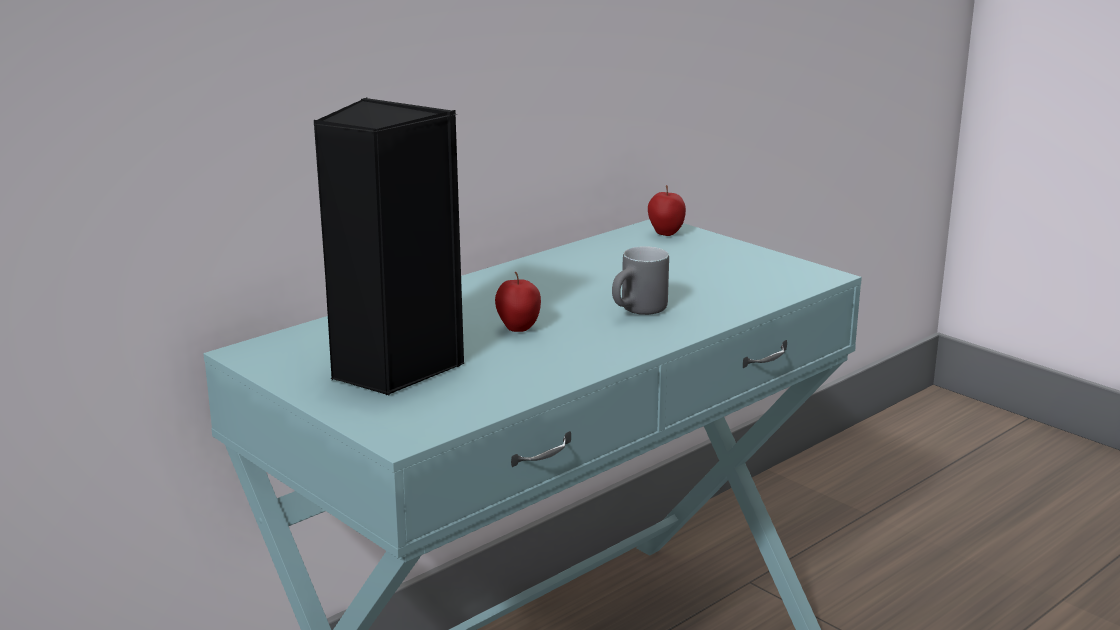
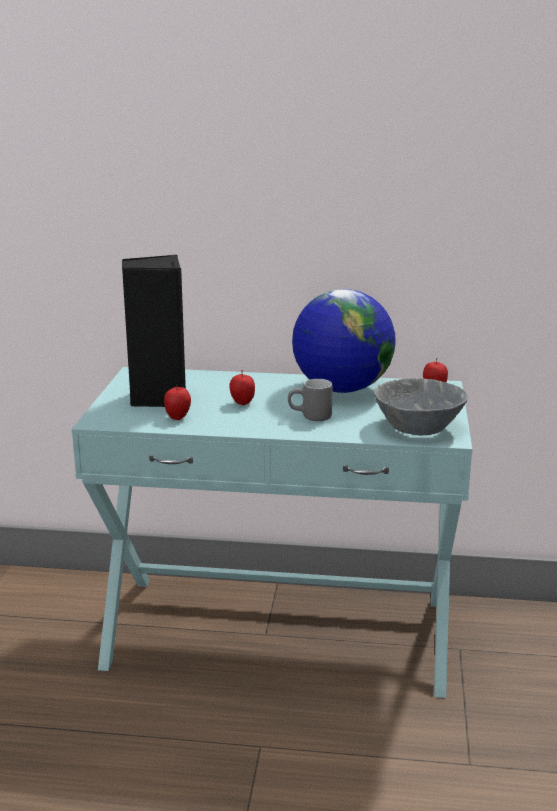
camera: 50 degrees right, 0 degrees up
(493, 380) = (178, 417): none -> apple
(575, 268) = (341, 389): none -> globe
(762, 276) = (418, 427): none -> grey bowl

